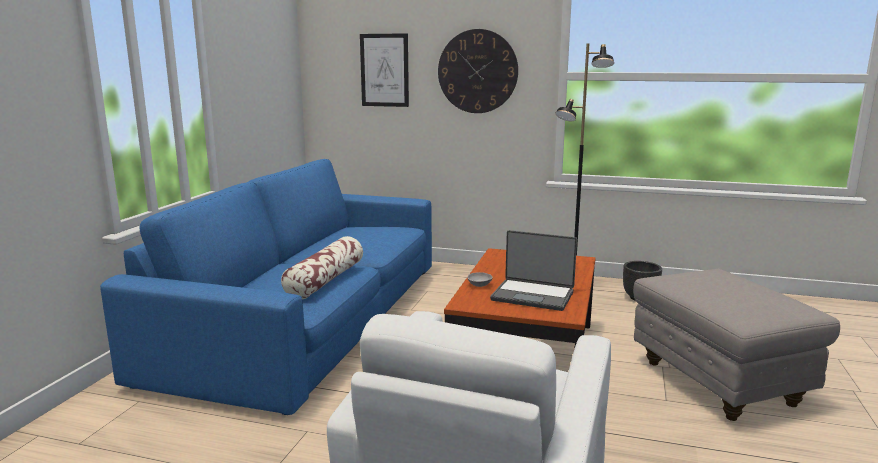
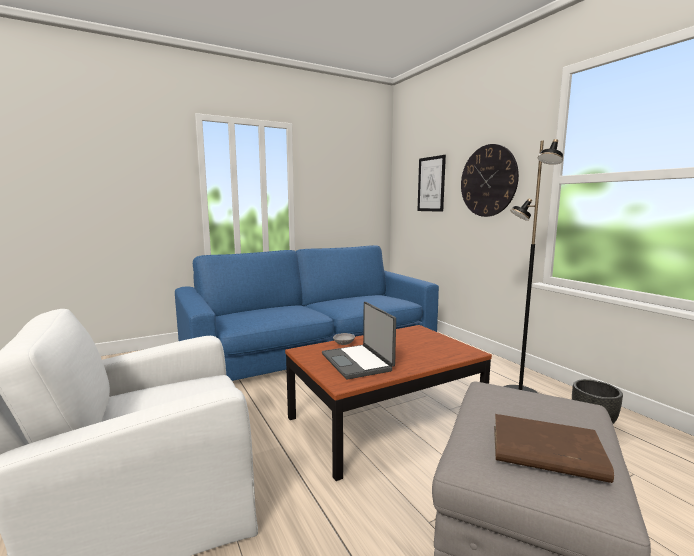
camera: 45 degrees right, 5 degrees down
(325, 280) = (280, 316): pillow -> none
(760, 300) = (545, 452): none -> brown book

